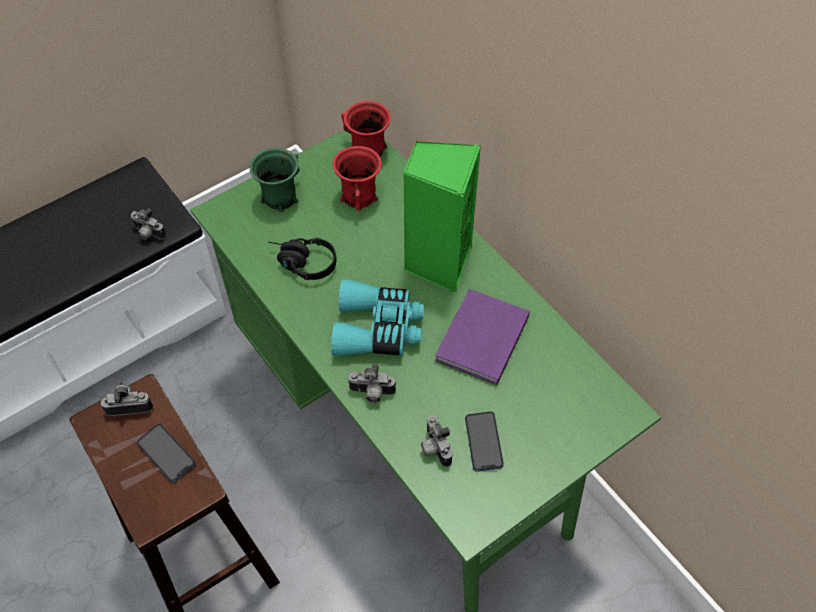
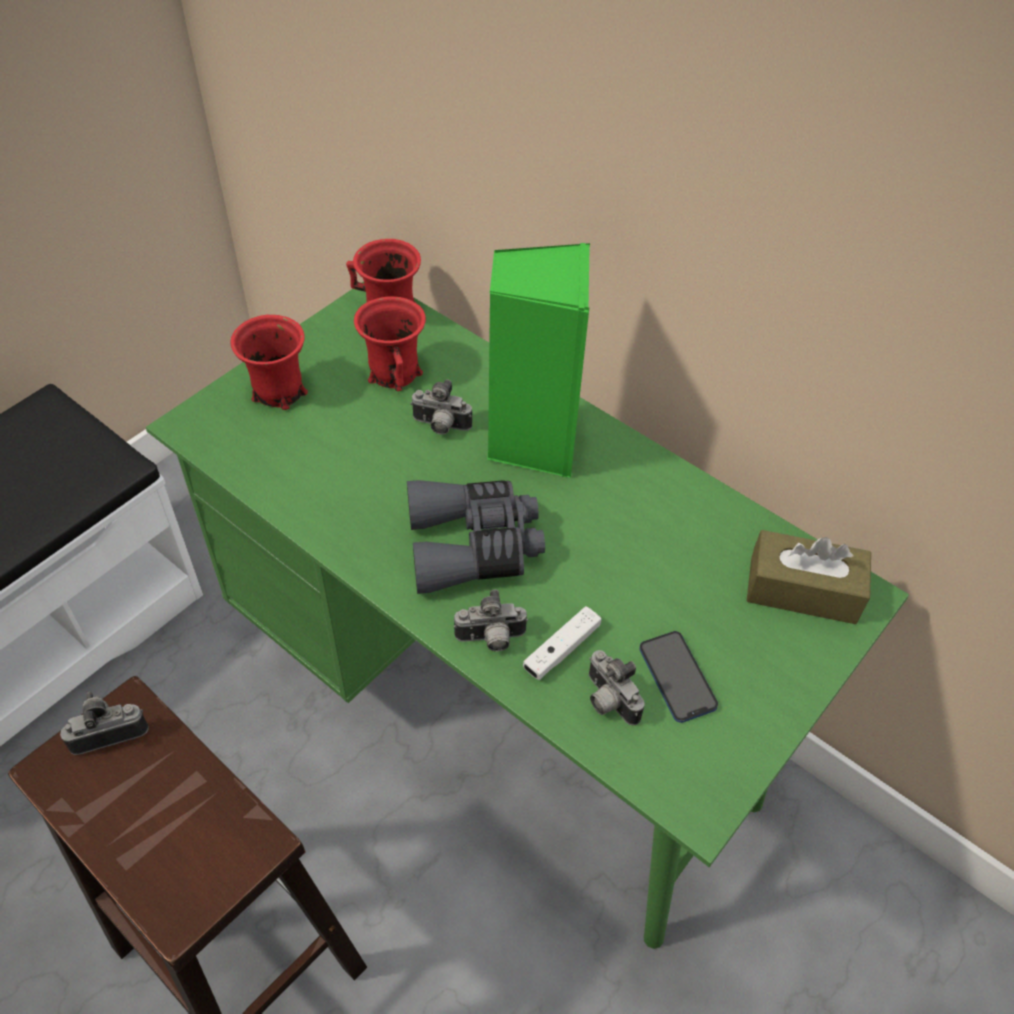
camera: 15 degrees left, 5 degrees down
(148, 234) = (78, 486): camera -> camera (440, 427)
(166, 453) = (186, 796): phone -> none
(279, 197) = (278, 391): green mug -> red mug
(301, 263) = (333, 475): black headphones -> none
(378, 328) = (474, 545): turquoise binoculars -> grey binoculars
(415, 409) = (561, 649): none -> white game controller
(480, 340) = (625, 535): purple book -> none
(587, 400) = (802, 590): none -> brown tissue box

